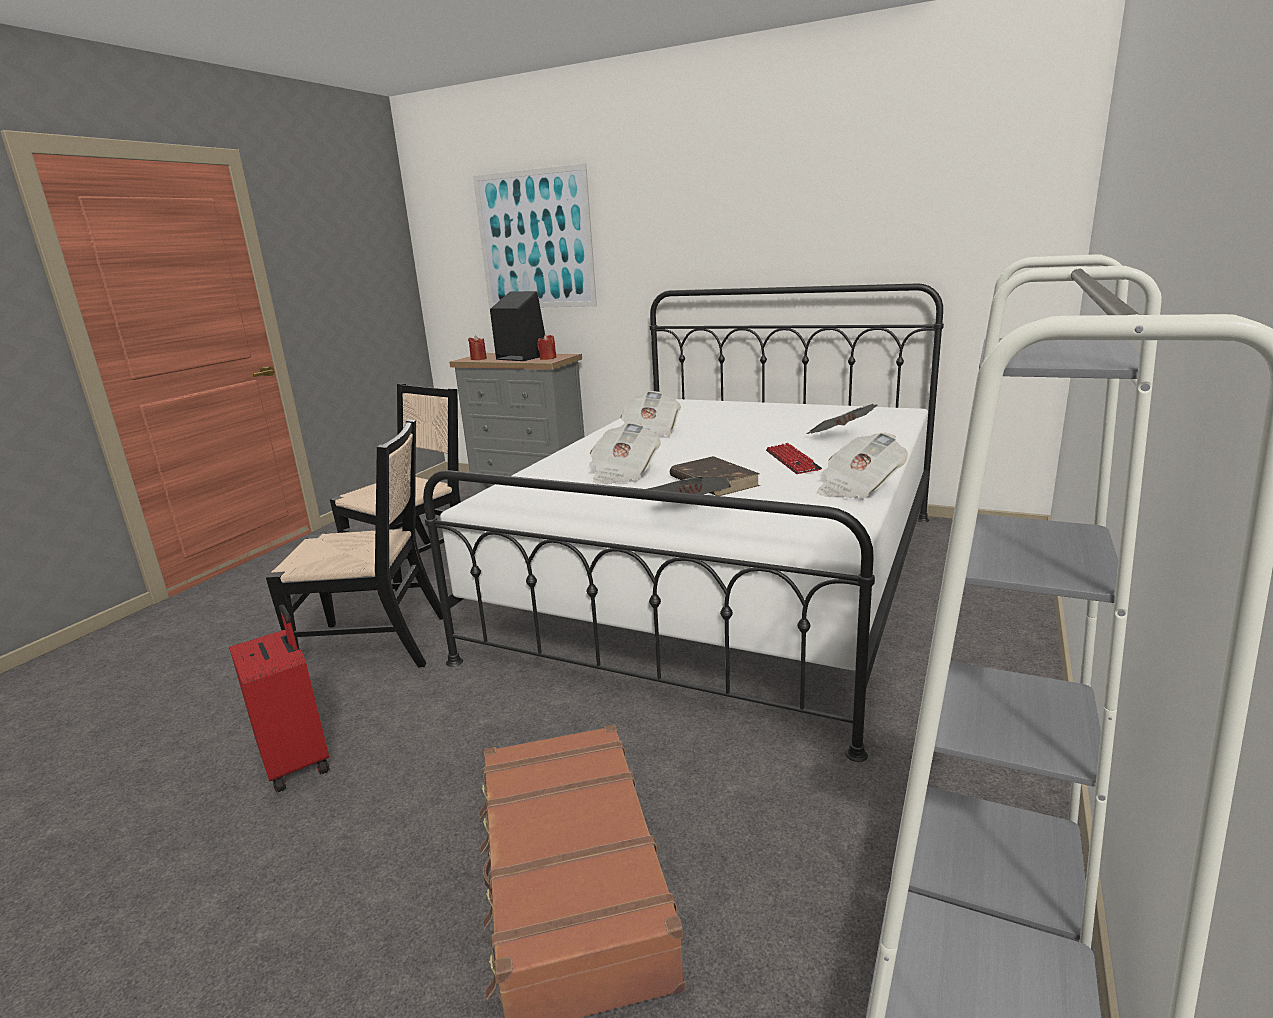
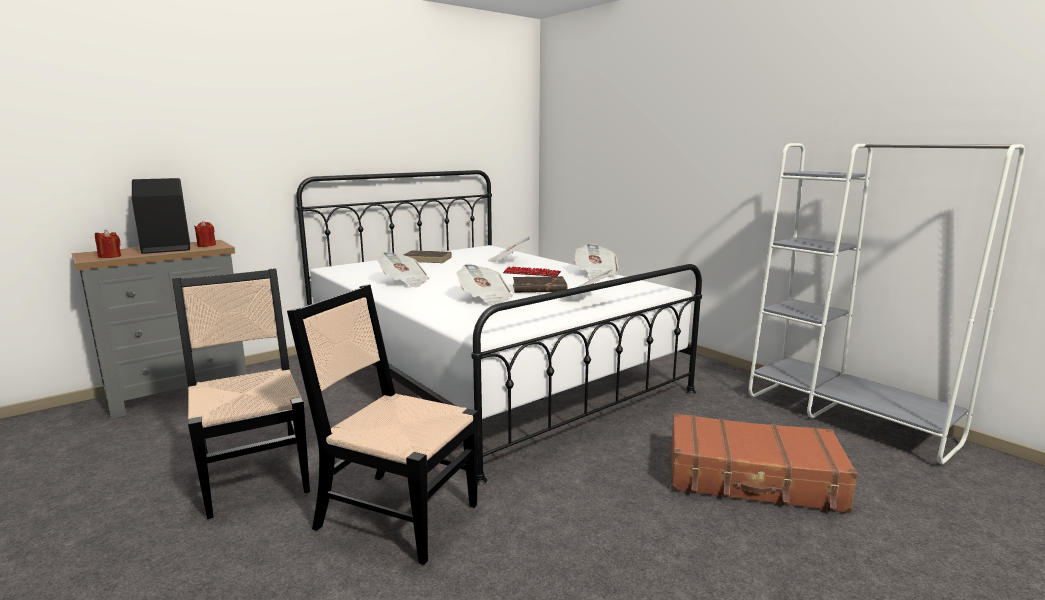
camera: 65 degrees left, 5 degrees down
(298, 761) = (564, 574): red suitcase -> none
(375, 645) = (397, 516): chair -> chair turned 90 degrees counterclockwise
(535, 240) = (147, 126): picture -> none
(775, 412) = (428, 259): none -> brown book

